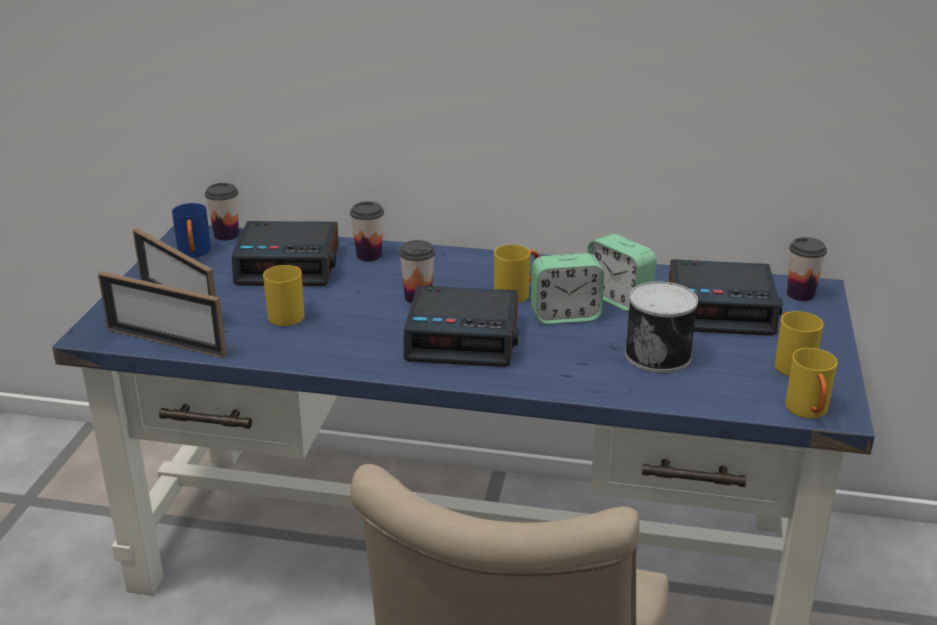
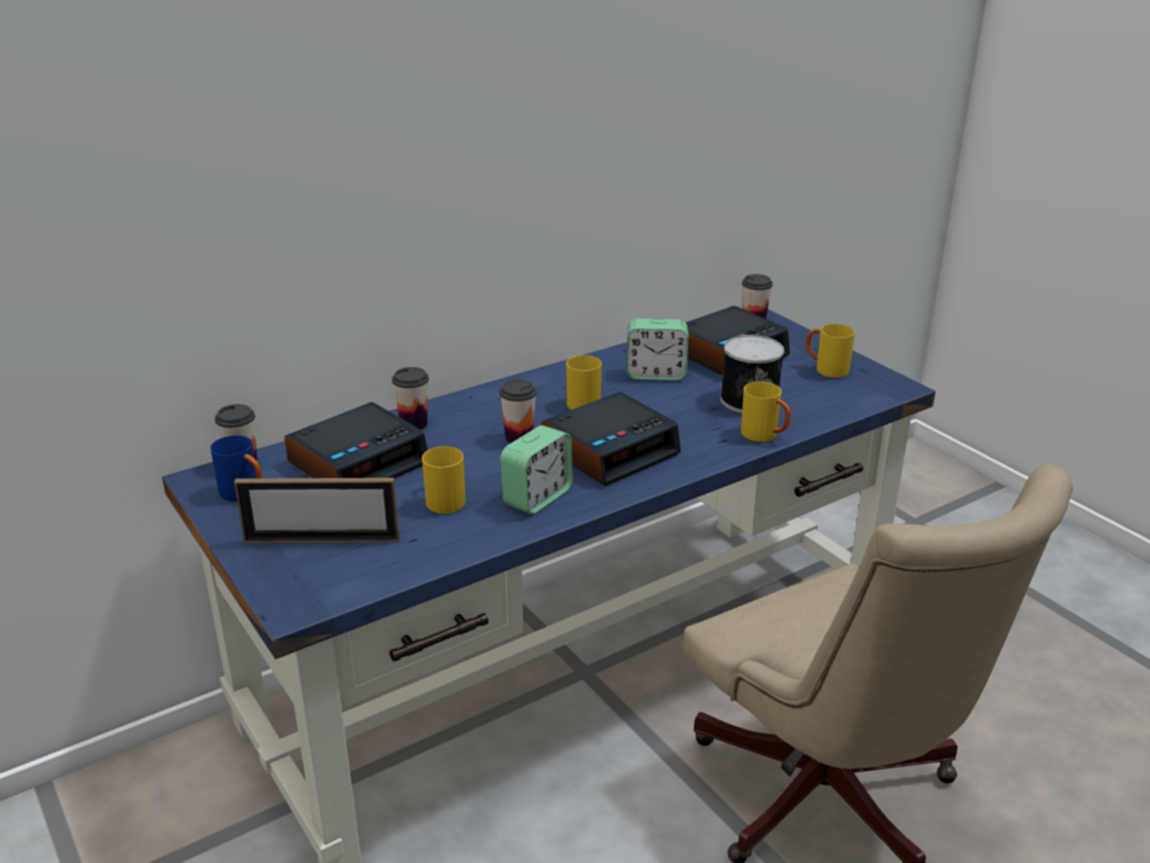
camera: 45 degrees left, 0 degrees up
(166, 342) = (380, 576): picture frame -> none
(565, 315) = (645, 401): alarm clock -> alarm clock (537, 497)
(809, 413) = (886, 394): yellow mug -> yellow mug (765, 436)

